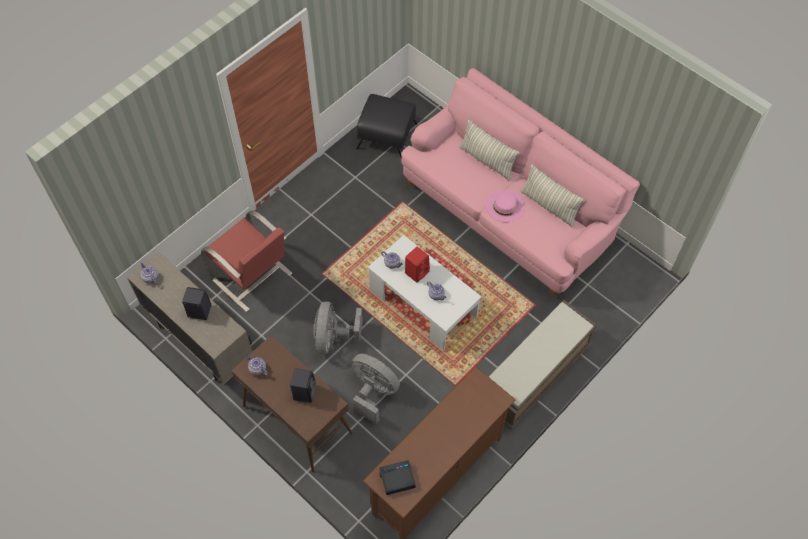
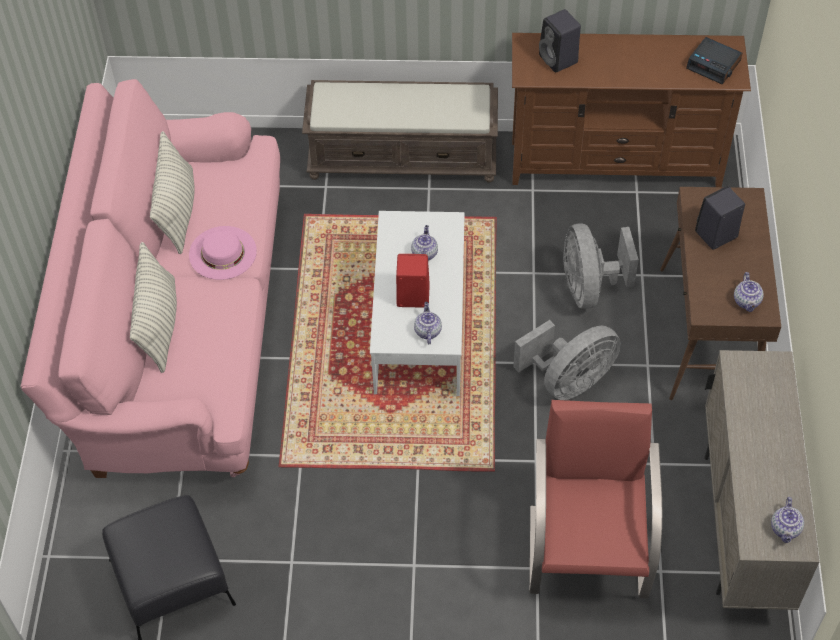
camera: 130 degrees left, 5 degrees down
(198, 311) = (758, 425): black speaker -> black speaker (559, 60)

